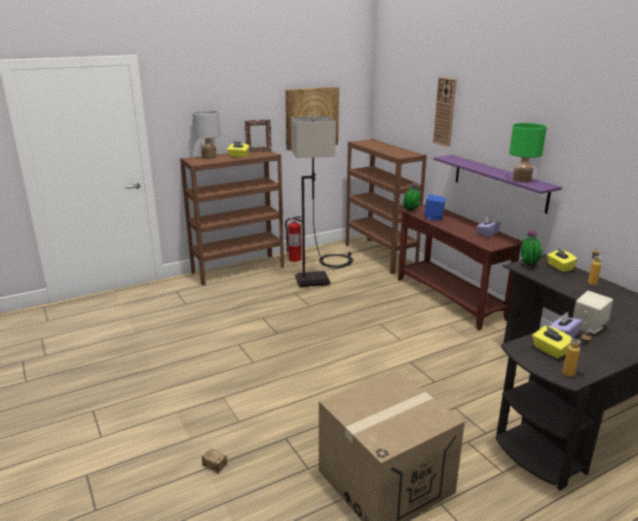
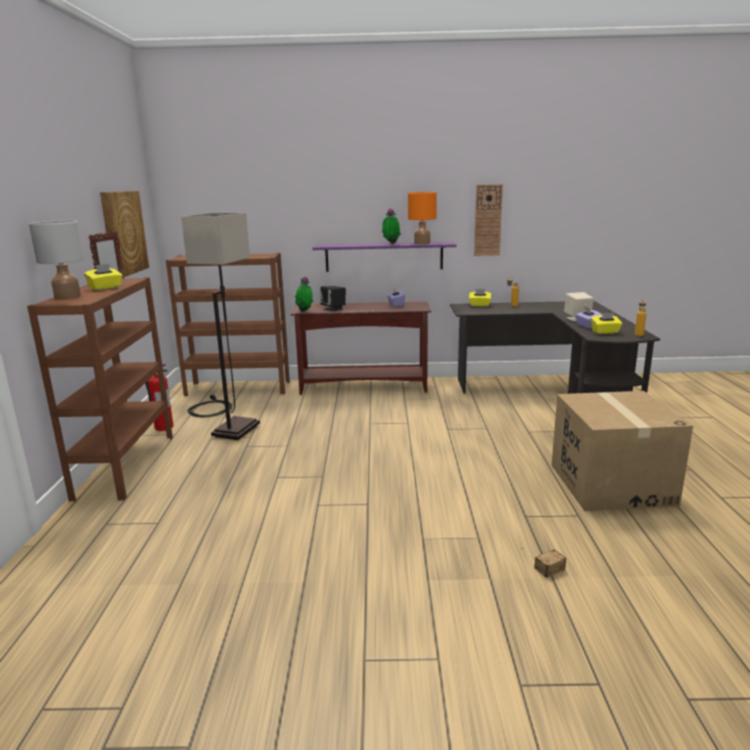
camera: 60 degrees left, 5 degrees down
(434, 218) = (333, 309): blue speaker -> black speaker
(445, 112) = (295, 202): wall clock -> wall clock (488, 220)
(521, 179) = (422, 243): green table lamp -> orange table lamp
(528, 266) = (467, 310): potted plant -> potted plant (391, 243)

